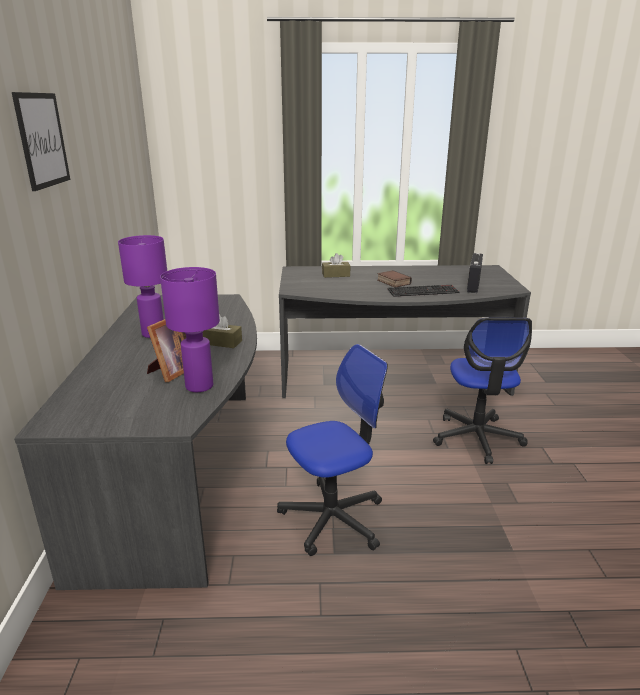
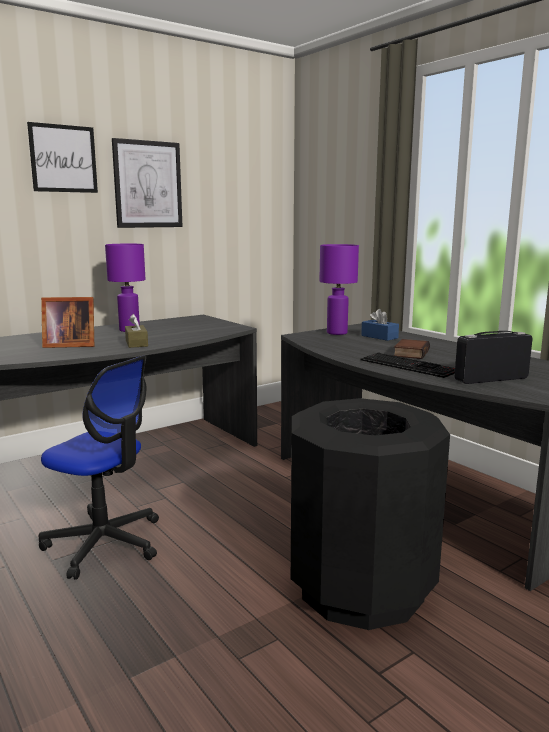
camera: 55 degrees right, 10 degrees down
(91, 160) = (148, 184): none -> picture
(200, 386) = (43, 354): purple table lamp -> purple table lamp (337, 333)
(336, 275) = (379, 337): brown tissue box -> blue tissue box
(477, 438) = (360, 588): office chair -> black trash can

